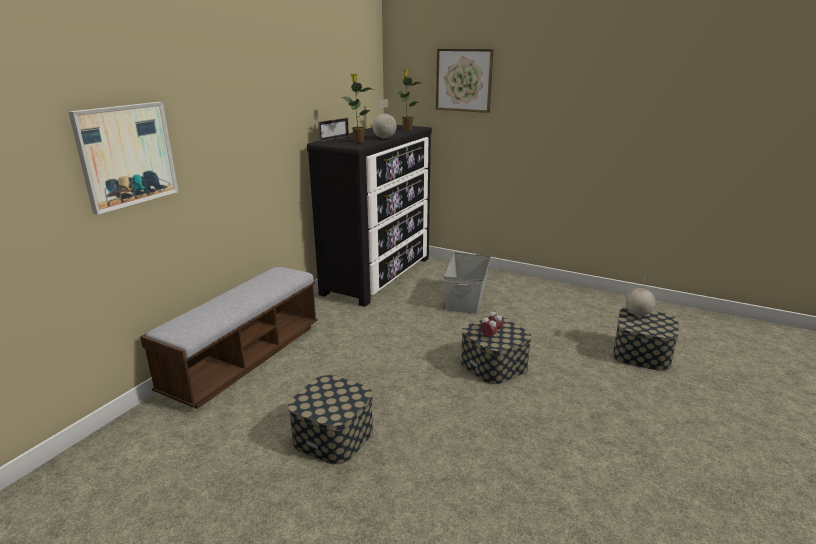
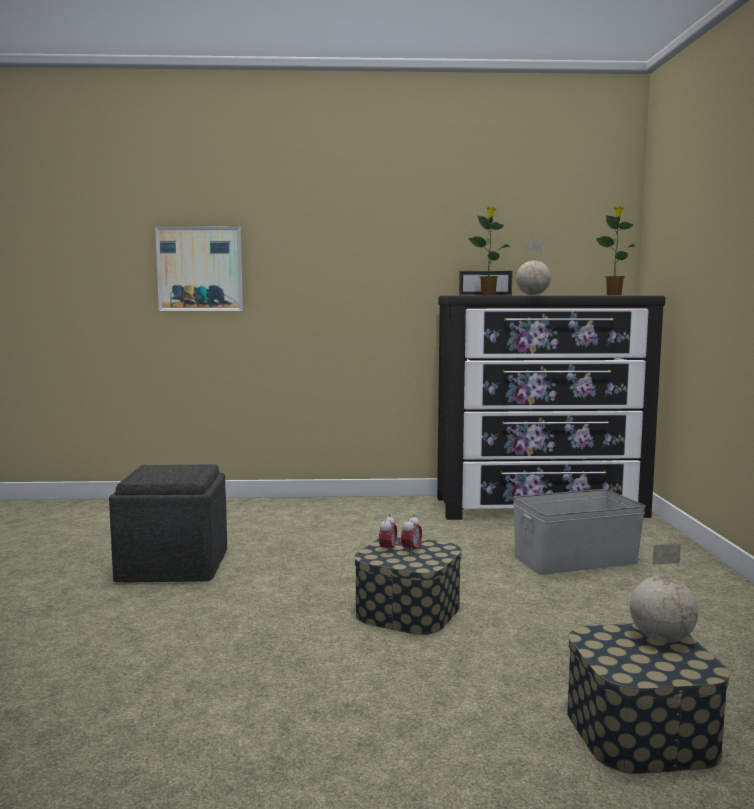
camera: 60 degrees right, 15 degrees down
(245, 358) = (271, 506): bench -> none
(333, 435) = (173, 565): storage box -> grey ottoman
(464, 80) = (701, 215): picture -> none

